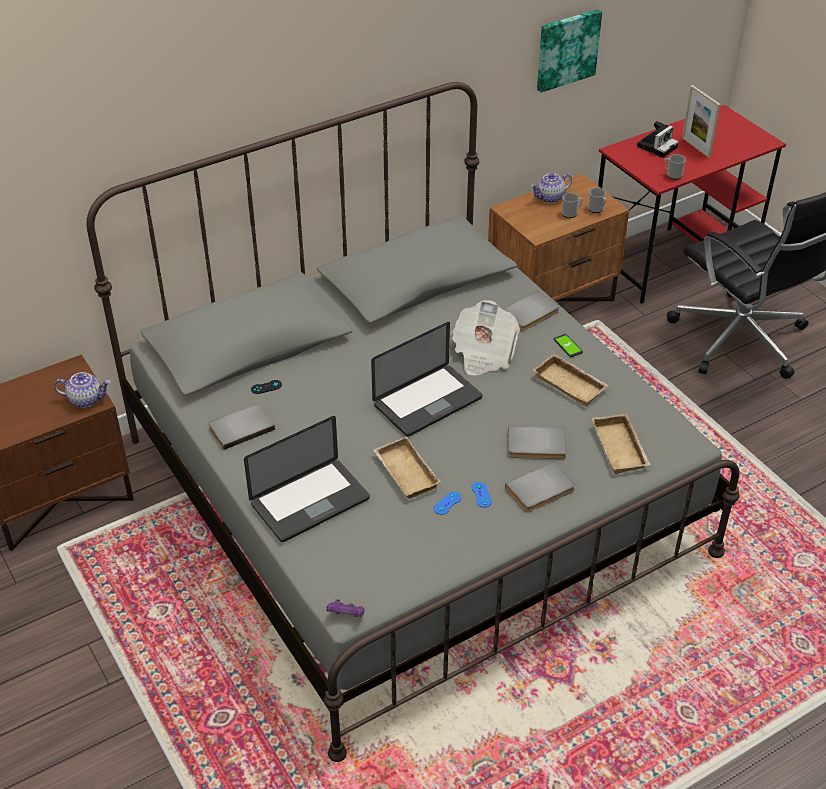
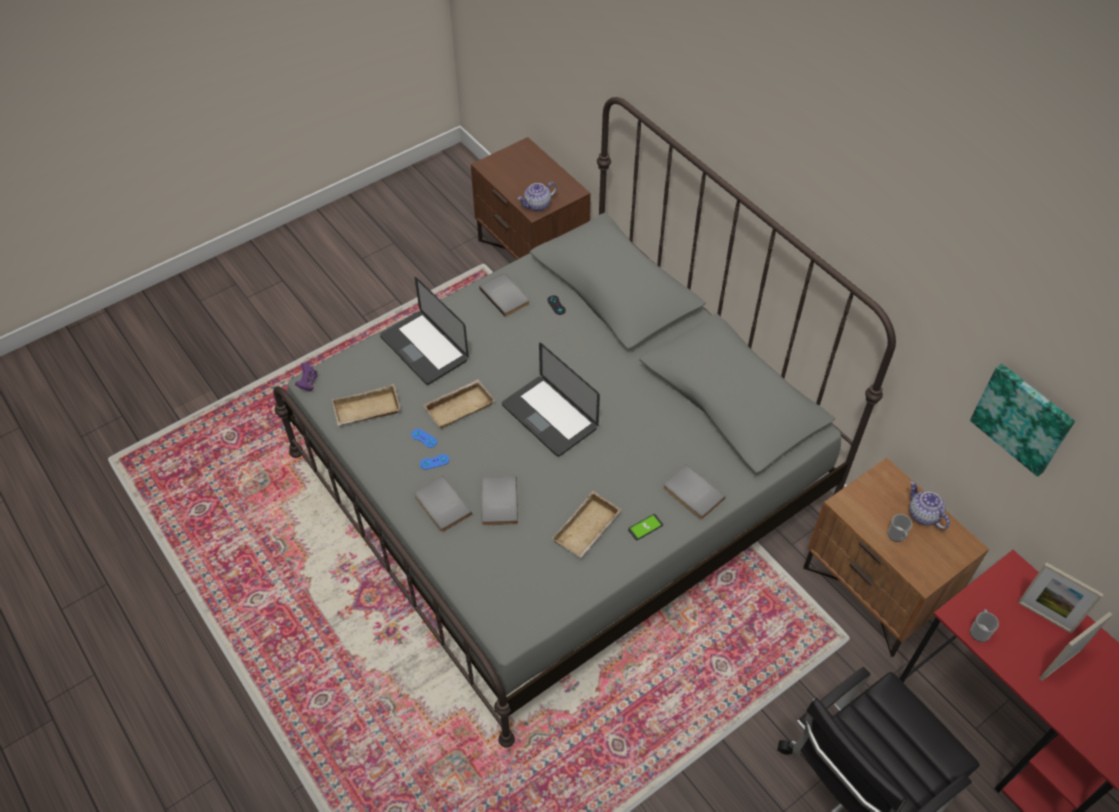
camera: 85 degrees right, 10 degrees up
(86, 399) = (537, 205): teapot -> teapot turned 60 degrees clockwise
(483, 353) = (623, 456): newspaper -> none
(597, 209) = (914, 563): mug -> none
(621, 448) = (498, 572): beige tray -> beige tray (366, 411)
(657, 146) = (1045, 616): camera -> picture frame

